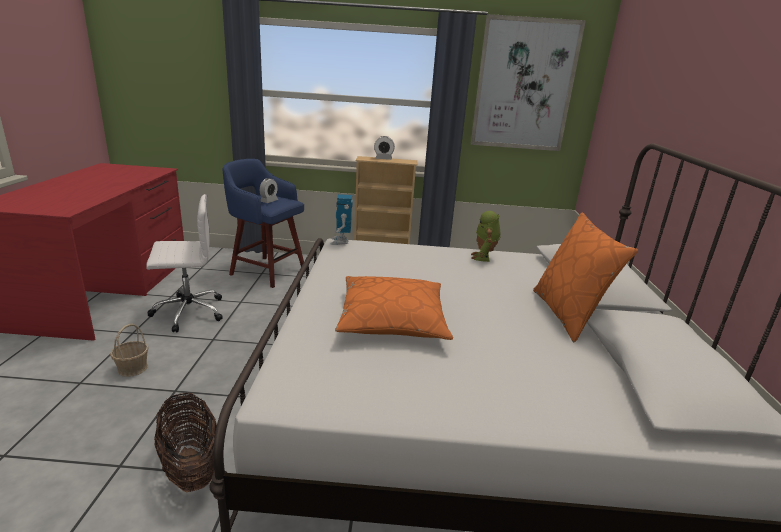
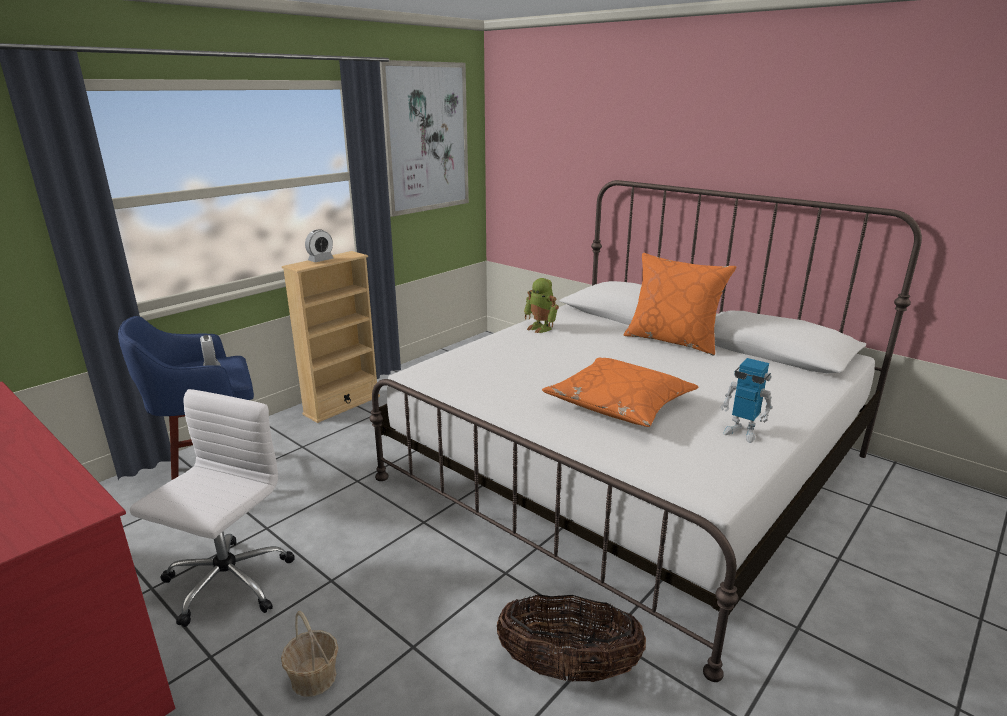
camera: 50 degrees left, 0 degrees up
(341, 242) = (414, 372): toy robot -> toy robot (741, 432)

